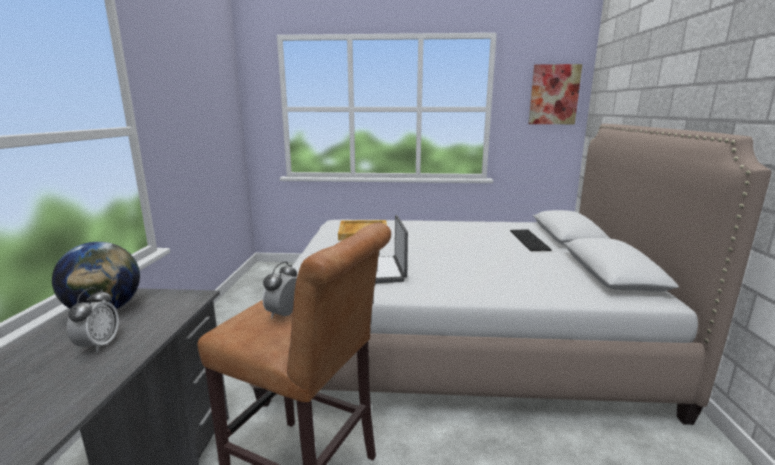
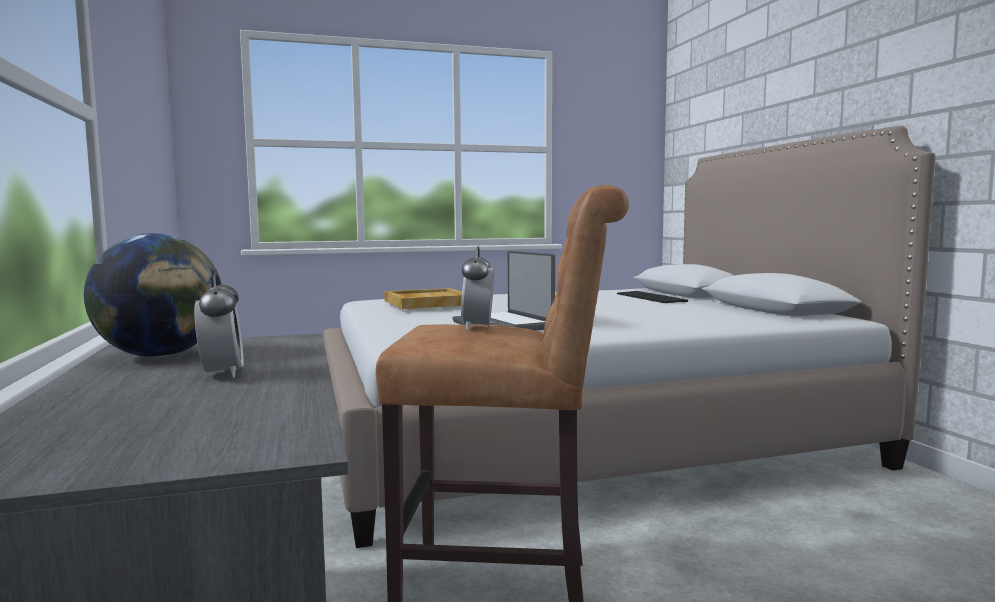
camera: 20 degrees left, 10 degrees down
(554, 95) = (625, 133): picture -> none

